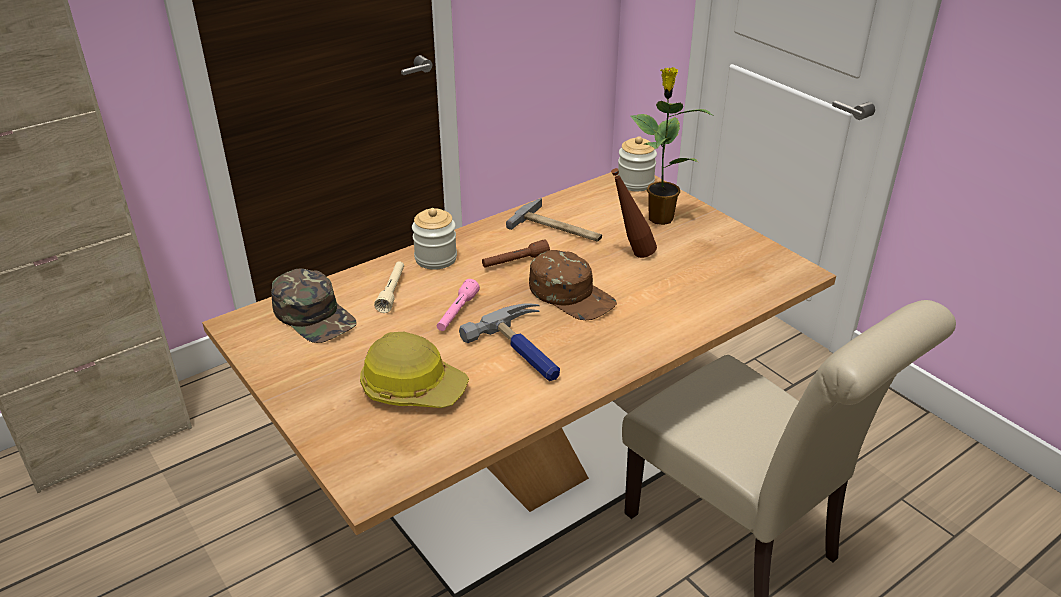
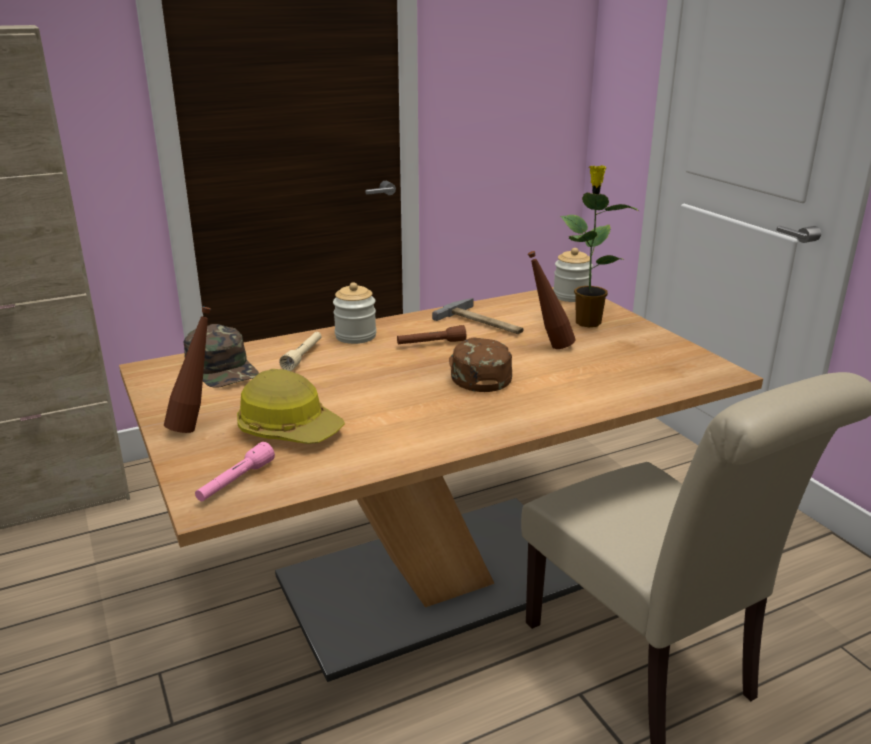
camera: 10 degrees right, 10 degrees down
(318, 394) = (196, 426): none -> brown bottle
(457, 313) = (358, 376): pink flashlight -> pink flashlight (235, 482)
(526, 350) = (414, 410): hammer -> none
(571, 294) = (477, 372): brown cap -> brown cap turned 150 degrees counterclockwise

